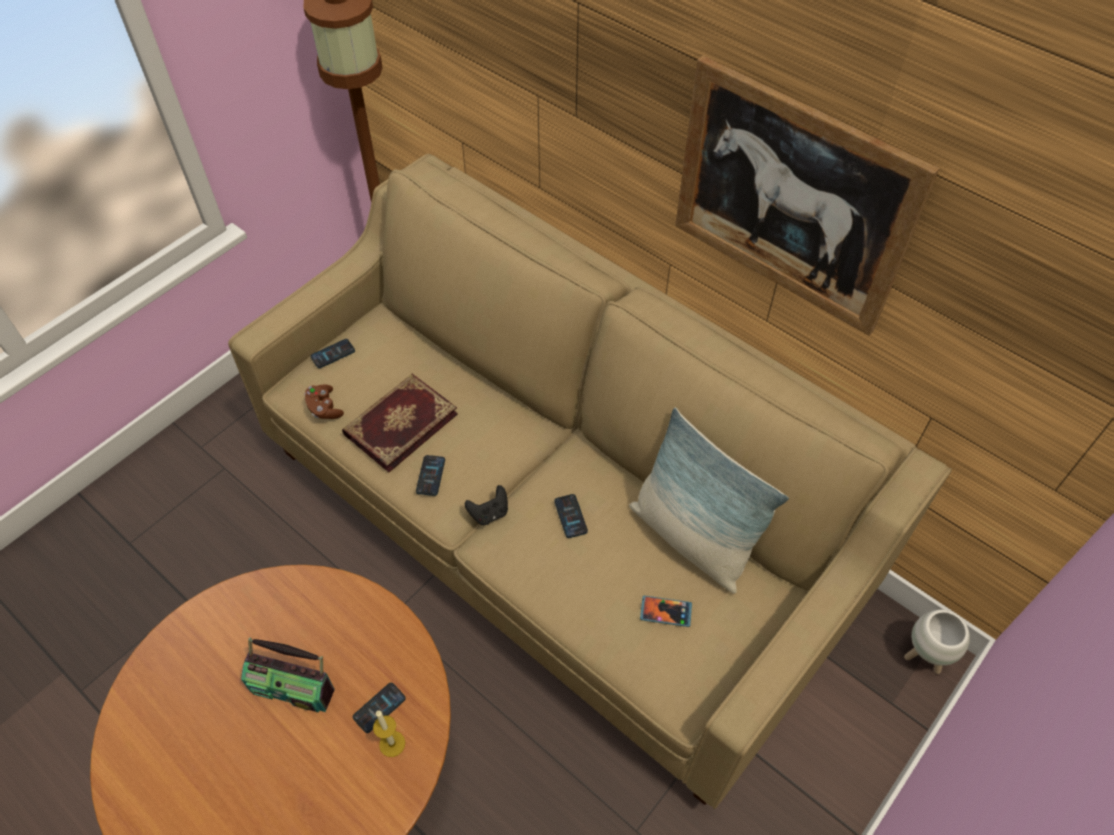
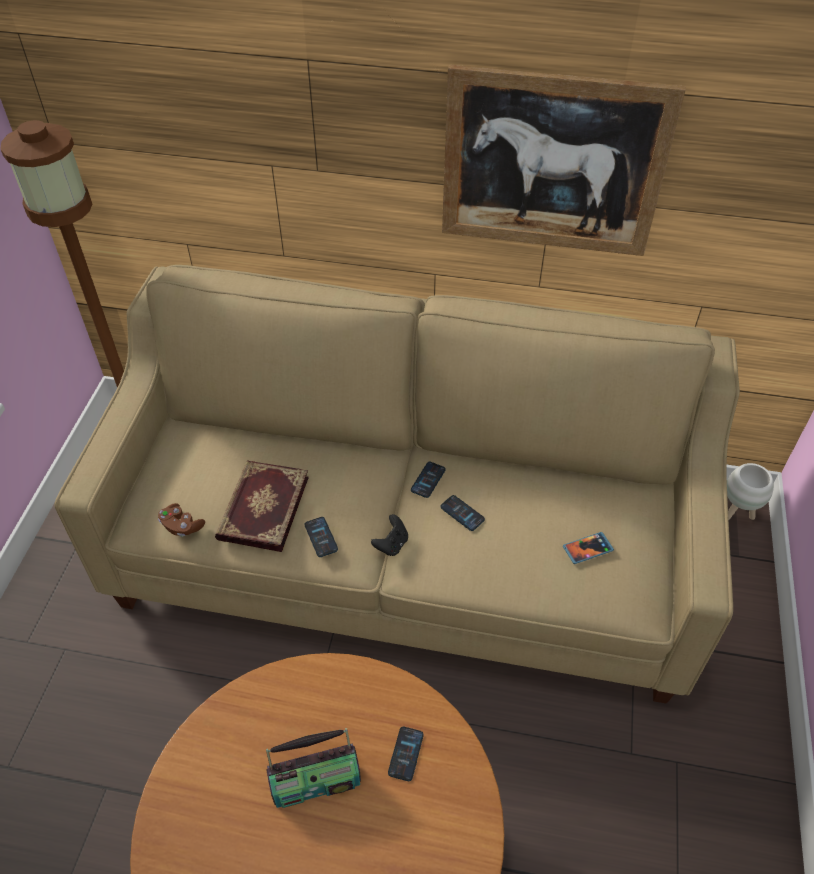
camera: 30 degrees left, 5 degrees down
(333, 354) = (155, 478): phone -> phone (428, 480)
(392, 744) = (438, 777): candle -> none
(691, 538) = (565, 485): pillow -> none

